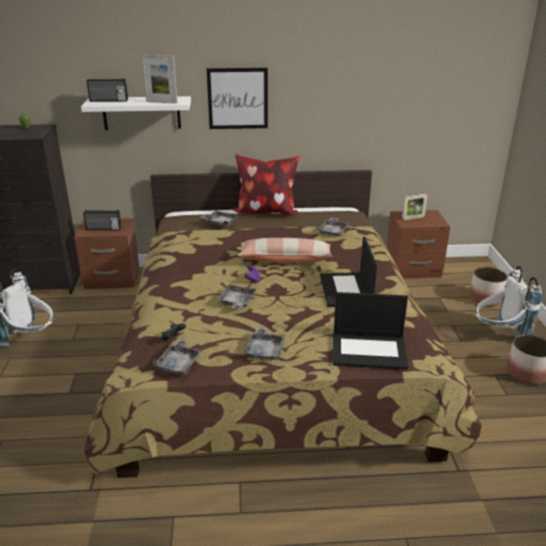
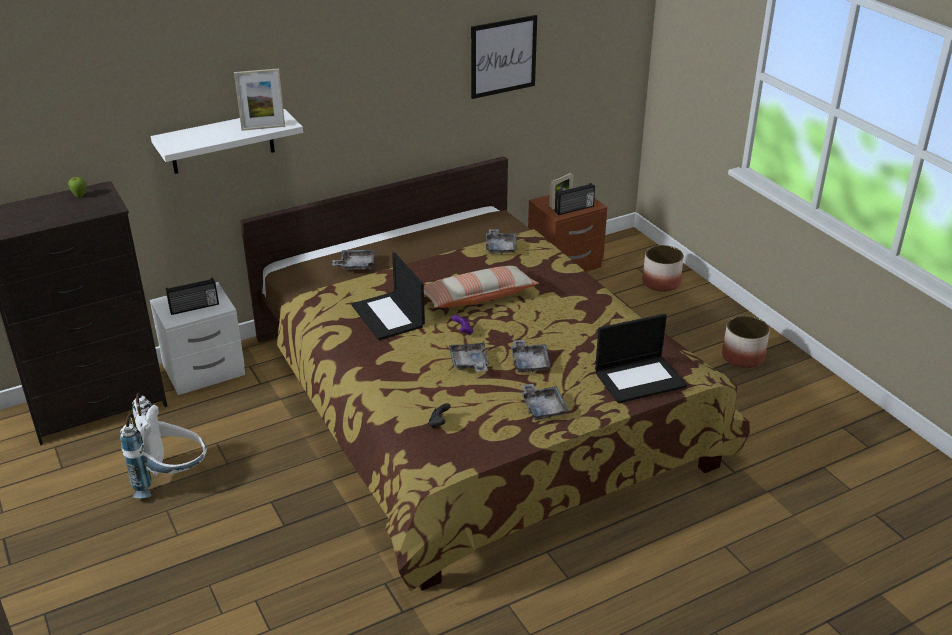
camera: 25 degrees left, 5 degrees up
(108, 101) = (188, 137): radio -> radio (574, 209)
(112, 279) = (204, 372): brown nightstand -> white nightstand
(179, 364) = (471, 447): grey tray -> grey tray (529, 362)
(237, 98) = (343, 100): picture -> picture (503, 56)
(266, 211) = (395, 236): pillow -> none
(346, 290) = (570, 318): laptop -> laptop (389, 316)
(498, 335) = (696, 322): white backpack -> none

